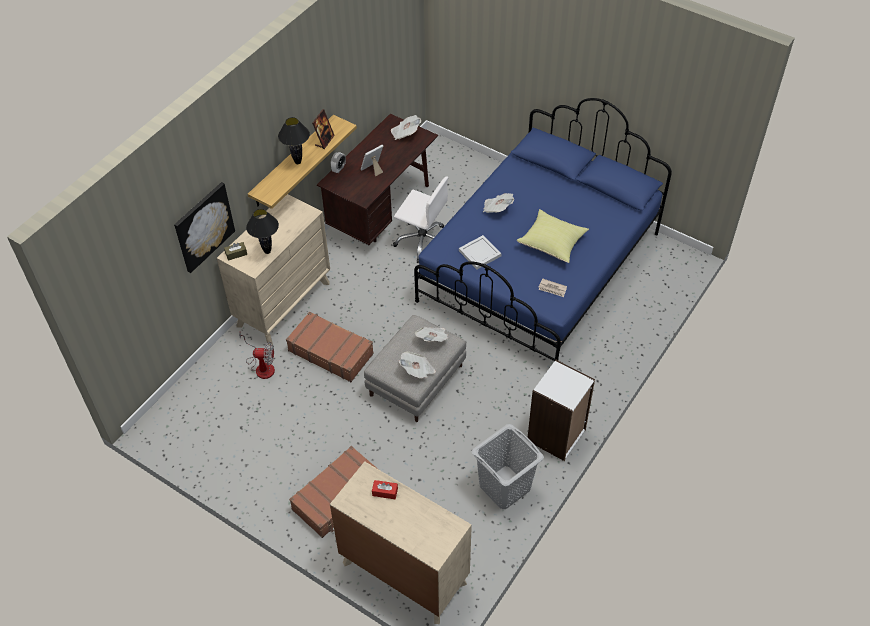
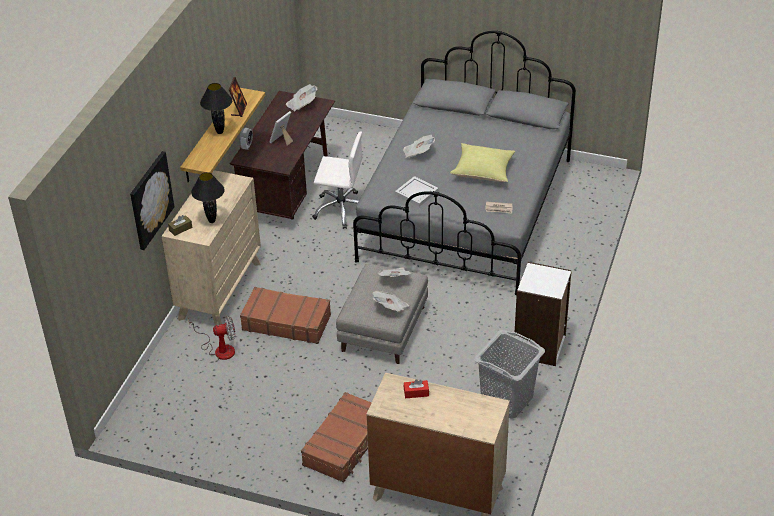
camera: 15 degrees left, 10 degrees down
(540, 267) = (467, 210): blue bed -> grey bed

